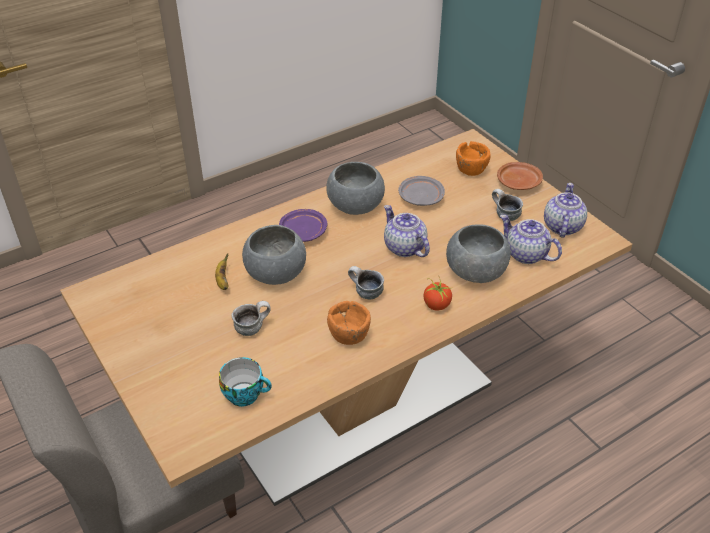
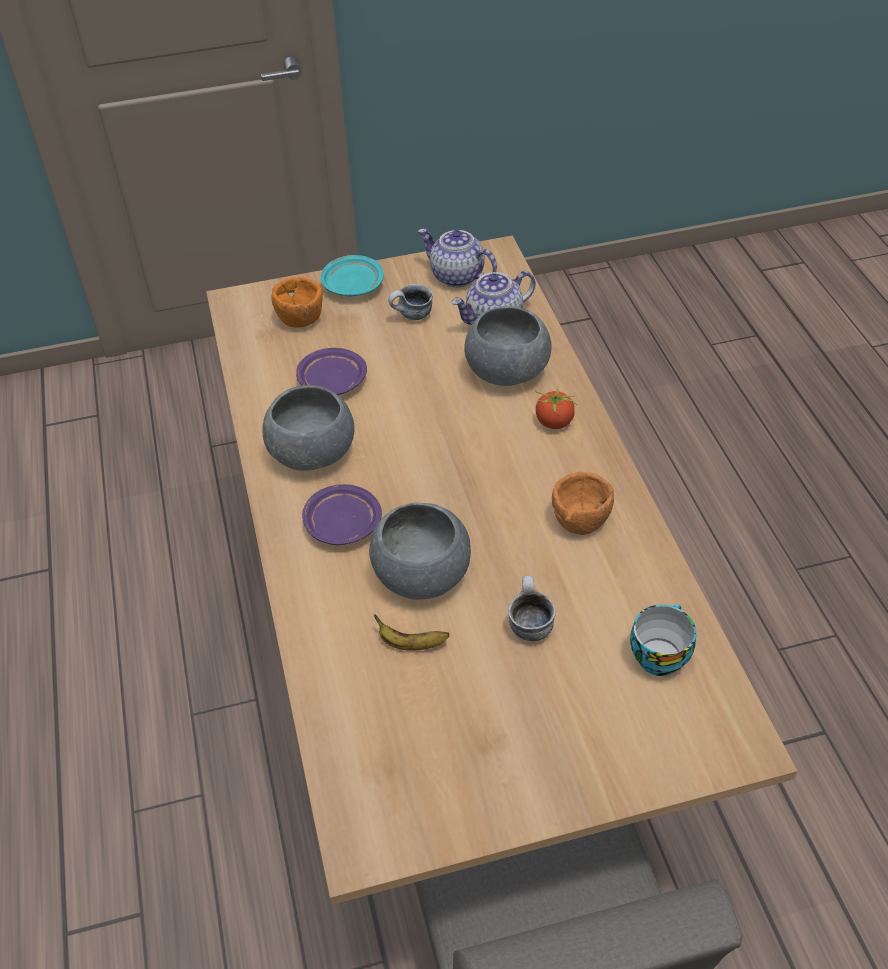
camera: 70 degrees left, 5 degrees up
(365, 293) = (505, 485): mug -> none
(404, 247) = (429, 424): teapot -> none
(420, 197) = (331, 381): grey plate -> purple plate
(518, 182) = (352, 285): brown plate -> turquoise plate

